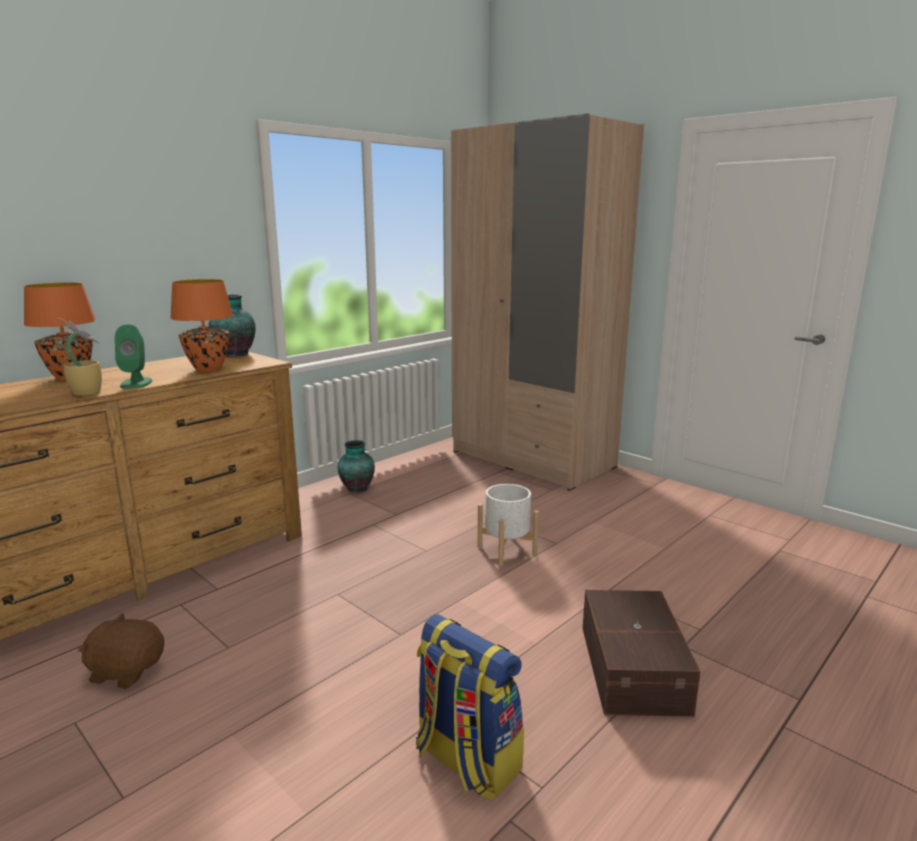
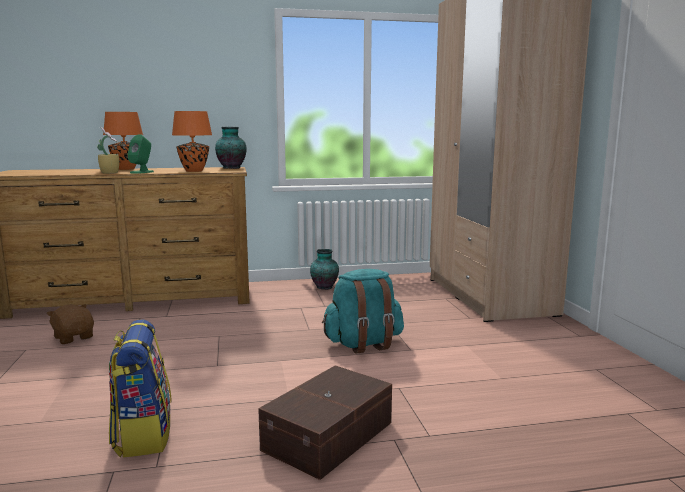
camera: 35 degrees right, 5 degrees down
(507, 551) = (363, 344): white planter -> turquoise backpack

